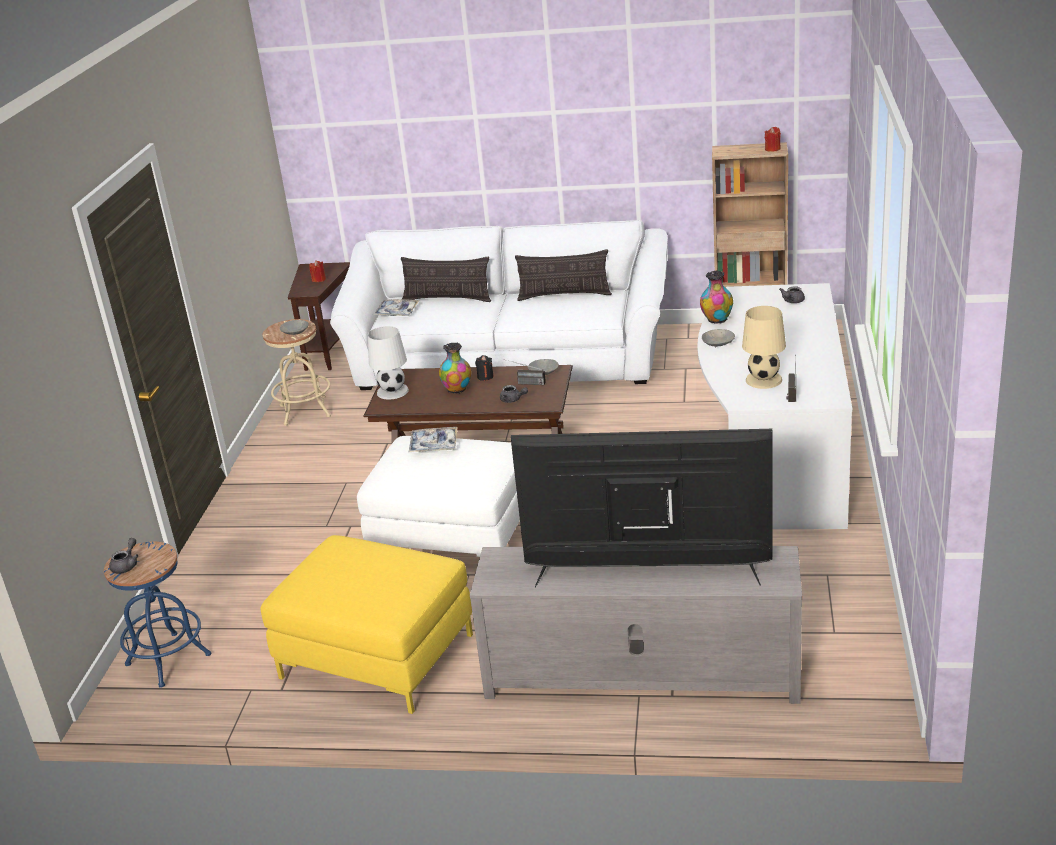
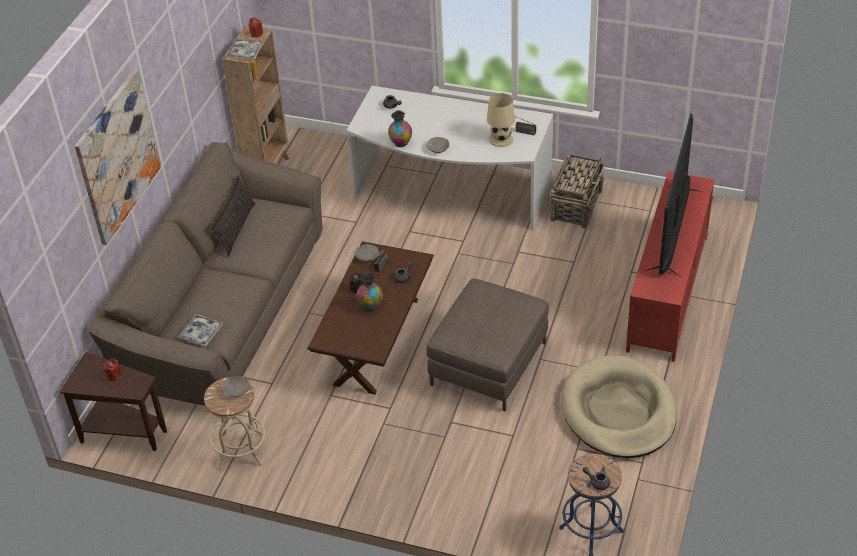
camera: 80 degrees left, 15 degrees up
(376, 656) = (618, 411): yellow ottoman -> beige dog bed
(393, 392) = (353, 344): white table lamp -> none
(434, 445) = (461, 322): tray -> tray (245, 52)
(447, 299) = (194, 299): pillow -> none
(453, 536) = (488, 363): white ottoman -> brown ottoman
(470, 118) = (117, 156): none -> picture
(509, 359) = (224, 308): white sofa -> brown sofa
(640, 674) = (667, 292): grey tv stand -> red tv stand
(807, 558) = (576, 205): none -> basket

